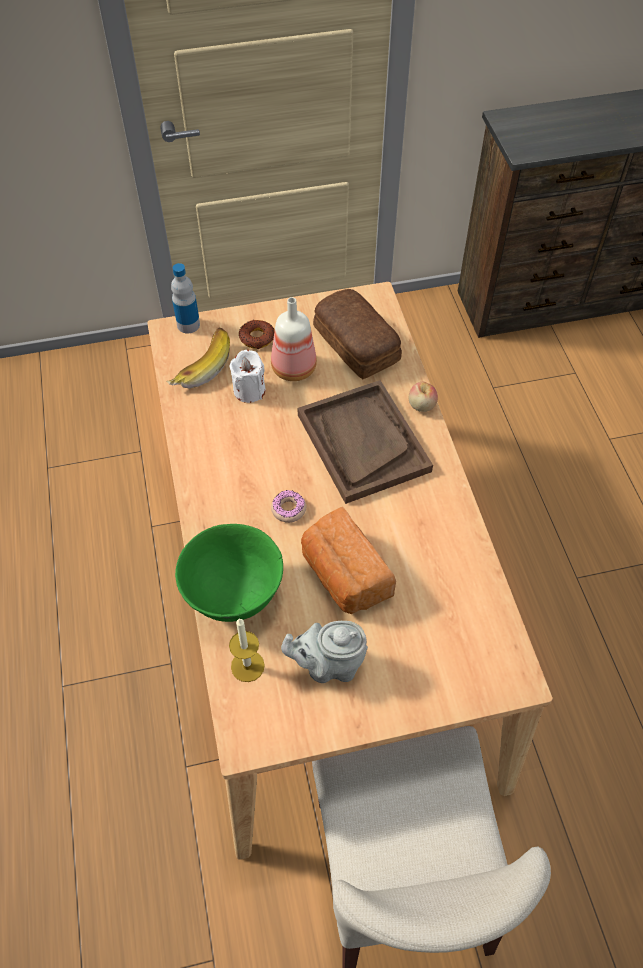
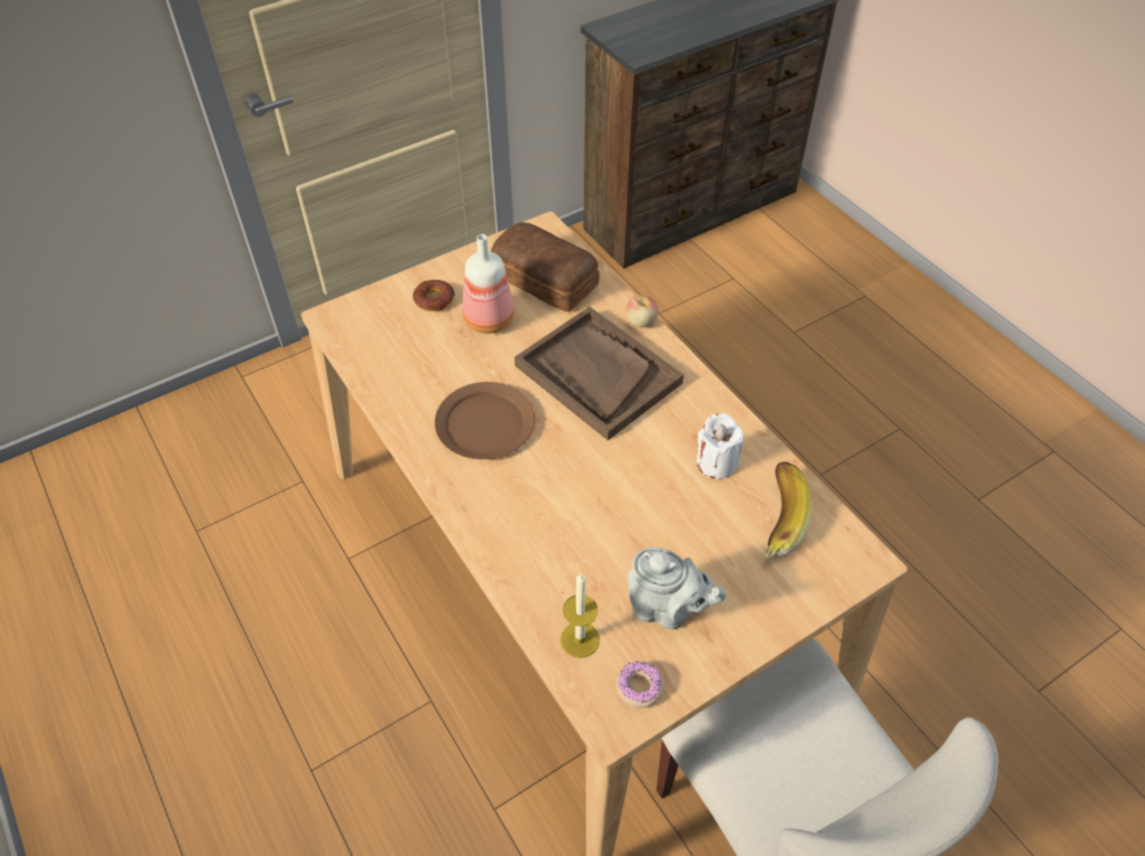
camera: 20 degrees left, 5 degrees down
(188, 325) = (350, 305): bottle -> none
(200, 366) = (383, 344): banana -> banana (774, 519)
(233, 595) = (530, 570): green bowl -> none
(249, 390) = (450, 355): white candle -> white candle (716, 462)
(251, 458) = (484, 423): none -> brown plate
(288, 509) = (549, 463): donut -> donut (639, 687)
(328, 665) = (667, 609): grey teapot -> grey teapot turned 135 degrees counterclockwise
(343, 575) = (640, 513): bread -> none

